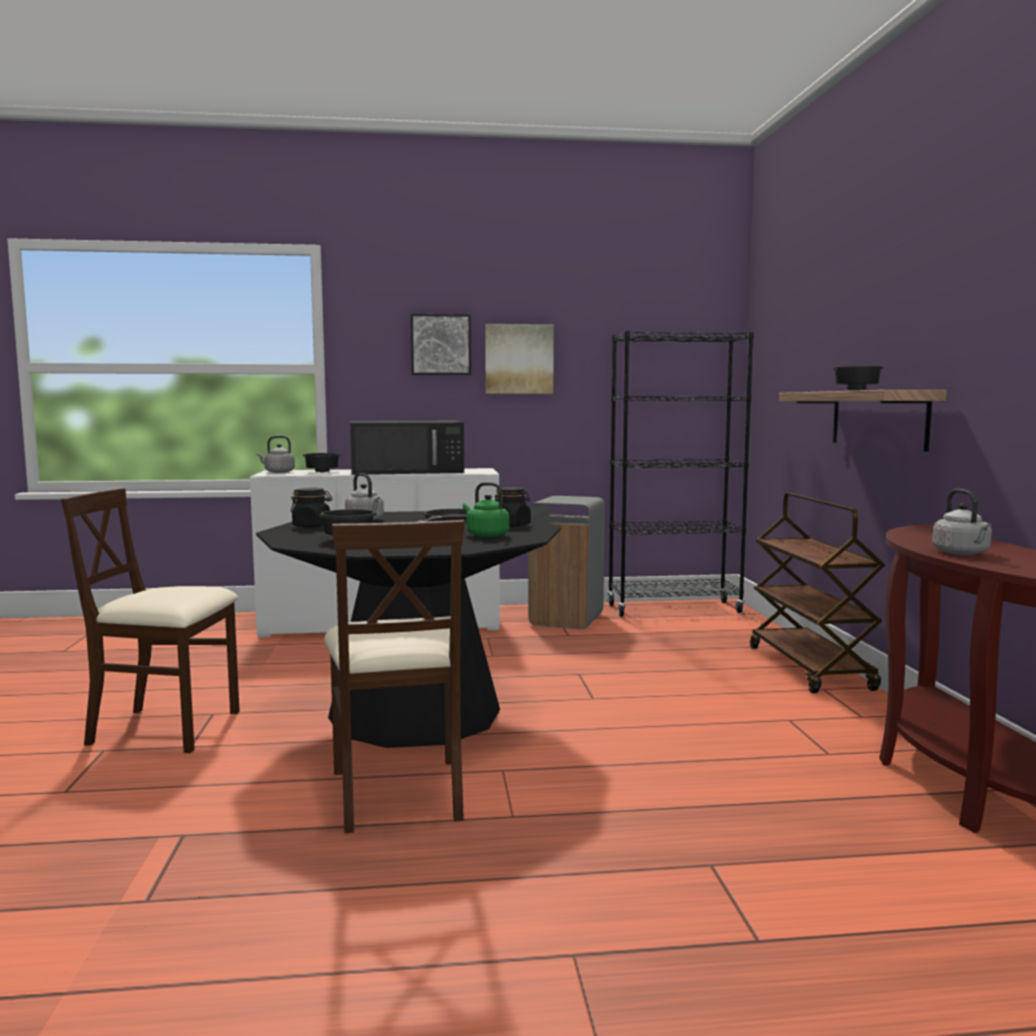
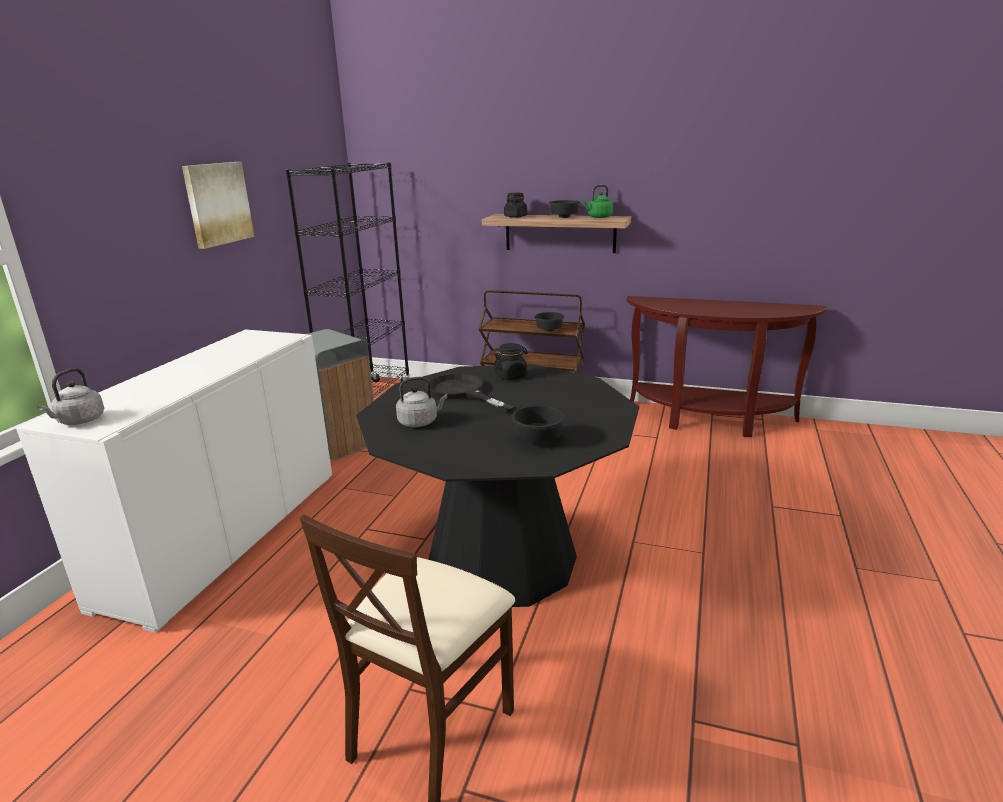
camera: 65 degrees left, 15 degrees up
(312, 526) = (430, 448): black jar -> black jar (515, 216)
(322, 472) = (136, 398): black bowl -> black bowl (550, 330)
(398, 792) = (652, 592): beige chair -> none
(408, 471) = (215, 360): black microwave -> none
(441, 345) = (146, 197): picture -> none
(485, 535) = (557, 390): green kettle -> green kettle (598, 217)
(962, 553) = (723, 311): grey kettle -> none

